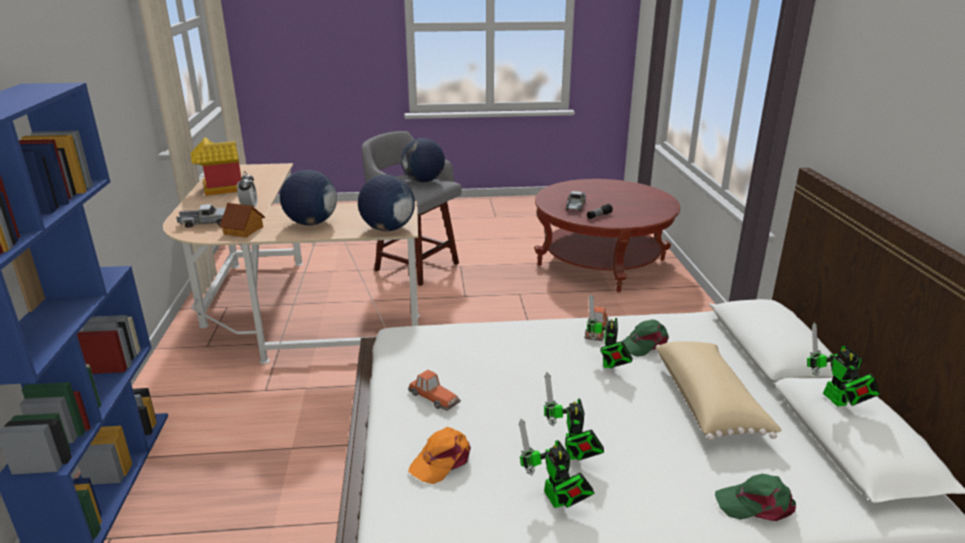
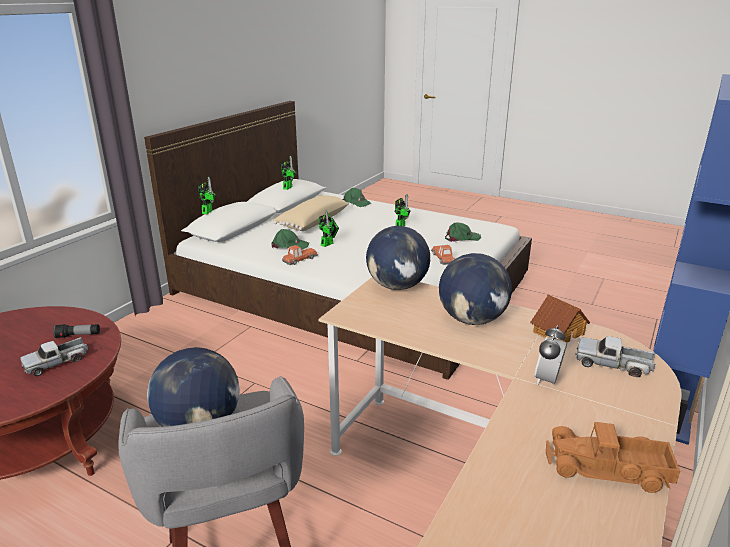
camera: 145 degrees left, 0 degrees up
(217, 189) = (608, 469): toy house -> toy truck
(442, 460) = (461, 238): orange cap -> green cap
(556, 501) = (426, 219): toy robot -> toy robot (208, 211)

